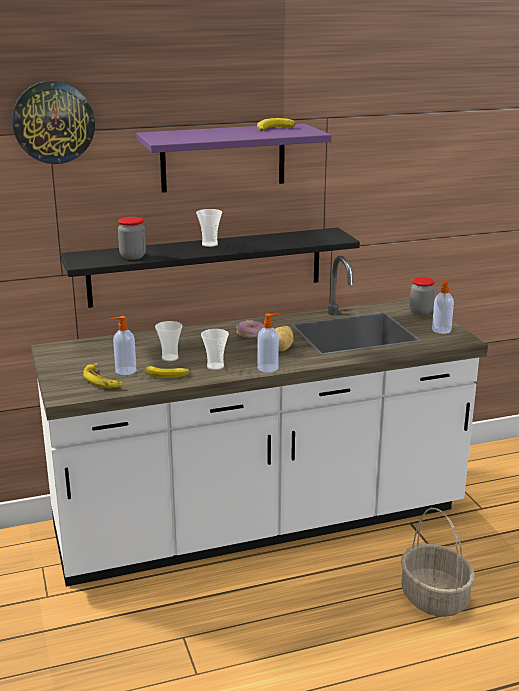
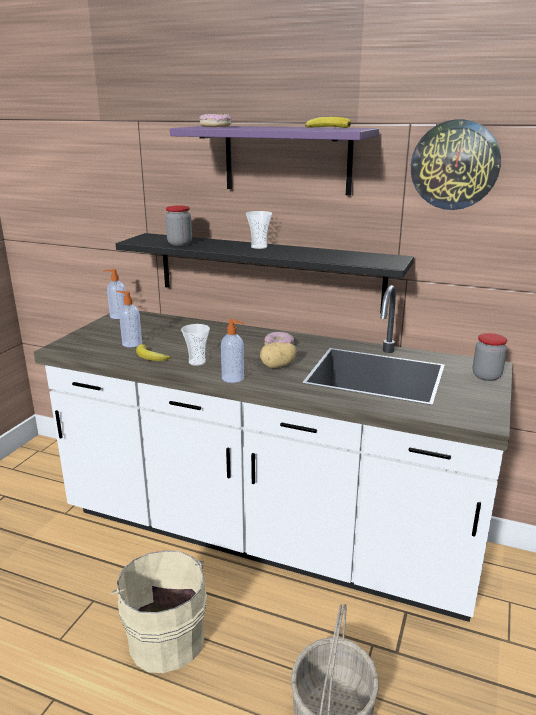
camera: 40 degrees right, 0 degrees up
(53, 122) = (138, 111): wall clock -> wall clock (455, 165)
(102, 380) = (103, 345): banana -> none
(170, 358) = (180, 344): cup -> none
(174, 136) = (215, 126): none -> donut
(276, 625) = (165, 637): none -> beige bucket
(441, 330) = (475, 401): soap dispenser -> soap dispenser (118, 316)

